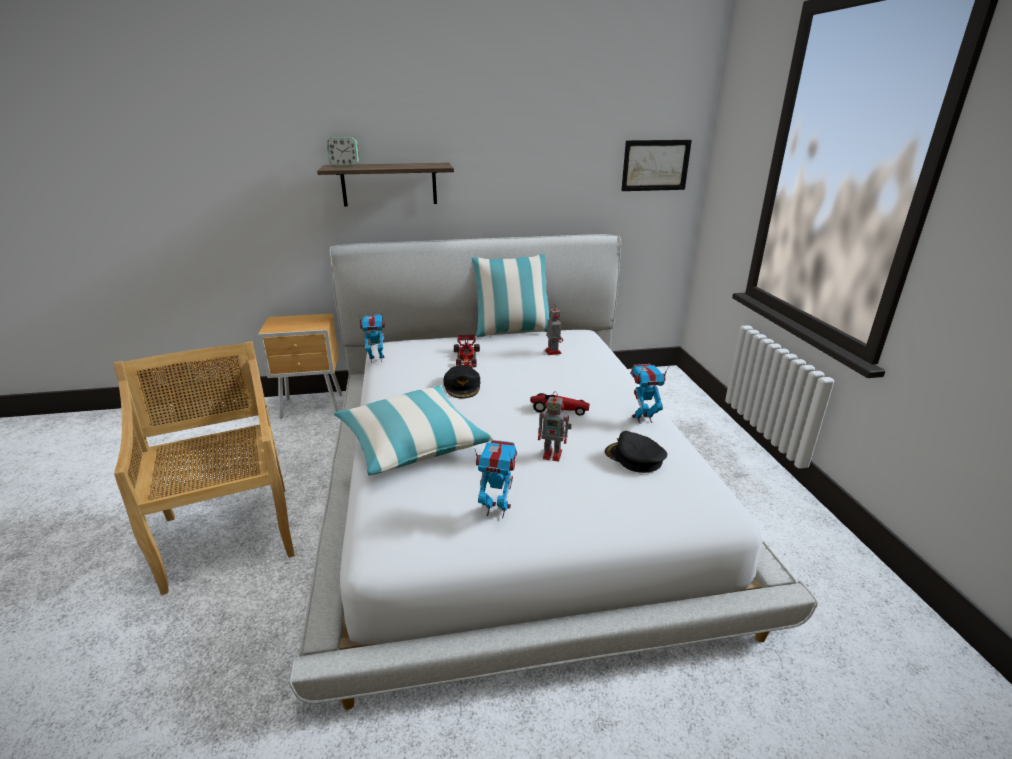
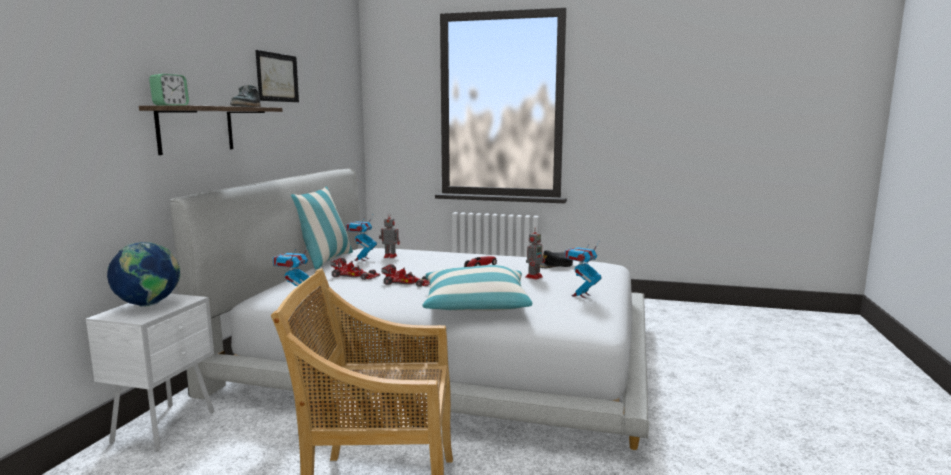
camera: 65 degrees left, 15 degrees down
(299, 321) = (148, 305): none -> globe
(313, 407) = (167, 426): brown nightstand -> white nightstand
(417, 166) = (247, 106): none -> shoe
(462, 386) = (407, 282): black cap -> toy car
(642, 419) = (514, 257): toy robot -> toy robot (361, 259)
(655, 165) = (344, 115): picture -> picture (277, 77)

